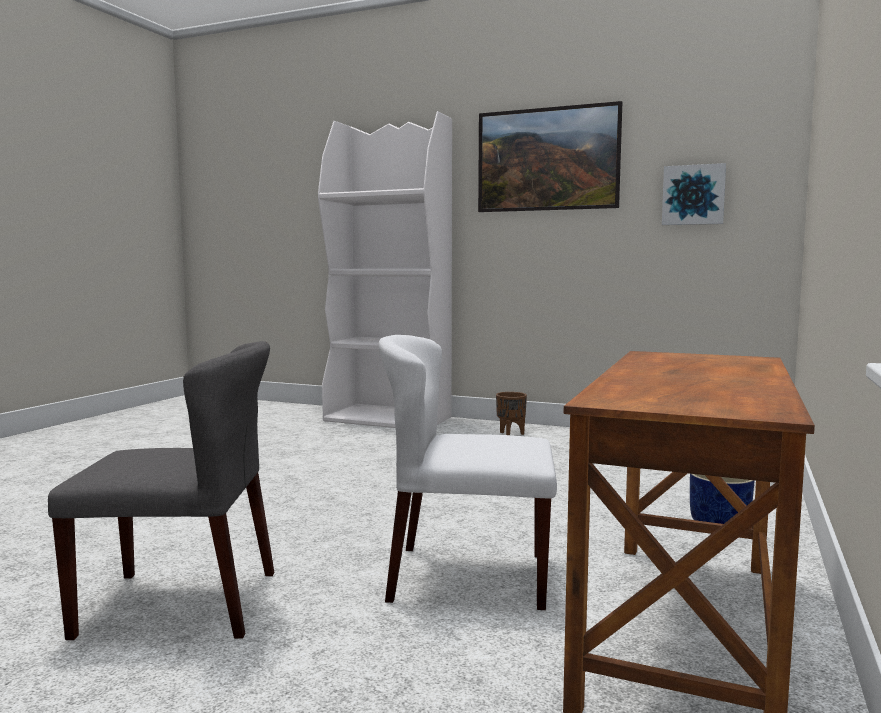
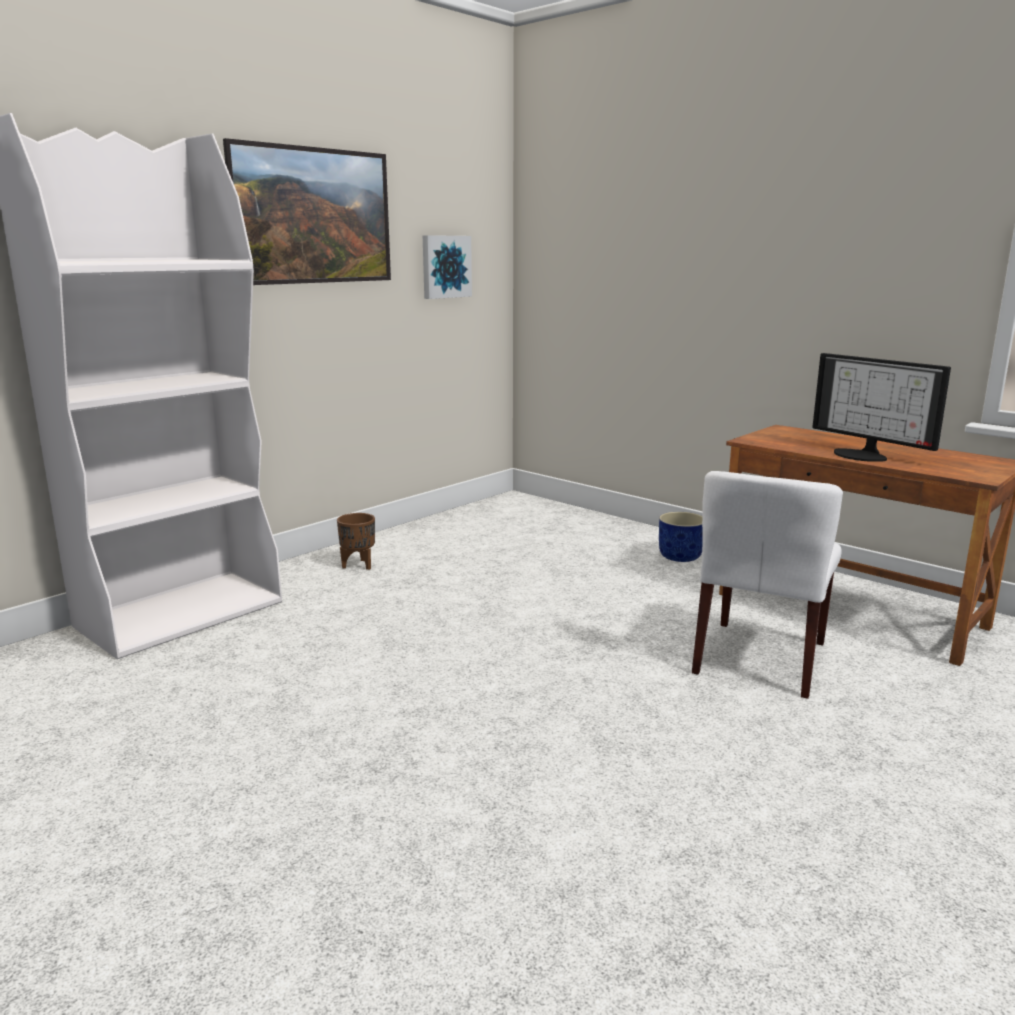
camera: 70 degrees left, 10 degrees up
(182, 603) = (805, 803): grey chair -> none
(653, 374) = (863, 455): none -> monitor

